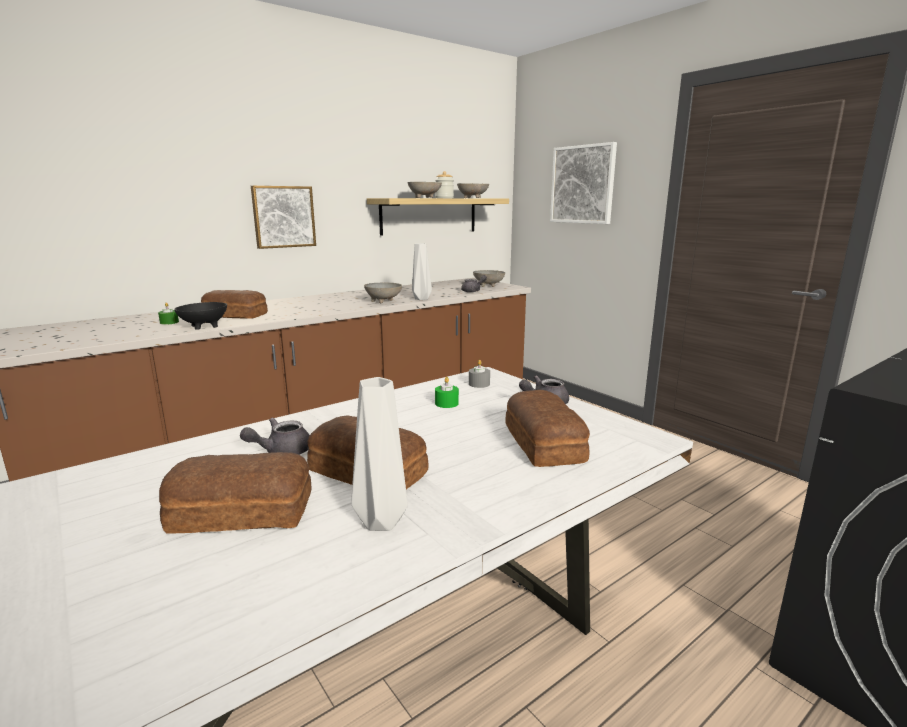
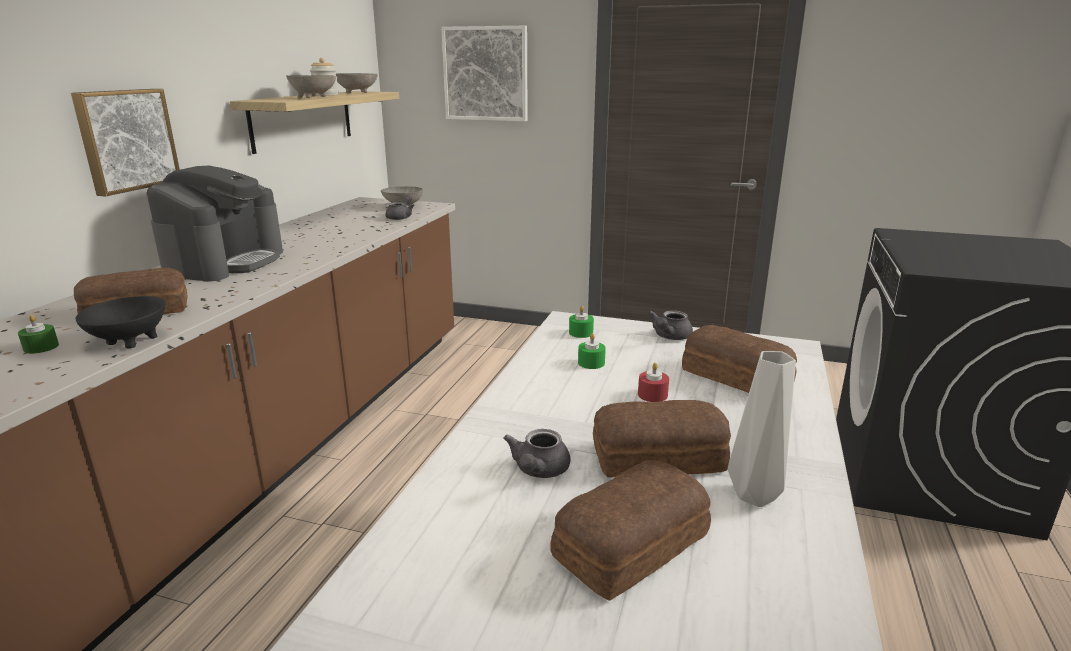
camera: 35 degrees left, 5 degrees up
(322, 300) = (225, 262): none -> coffee machine
(383, 301) = (320, 250): grey bowl -> none
(421, 299) = (361, 238): grey vase -> none
(448, 434) = (652, 395): none -> red candle
(479, 384) = (581, 333): grey candle -> green candle

